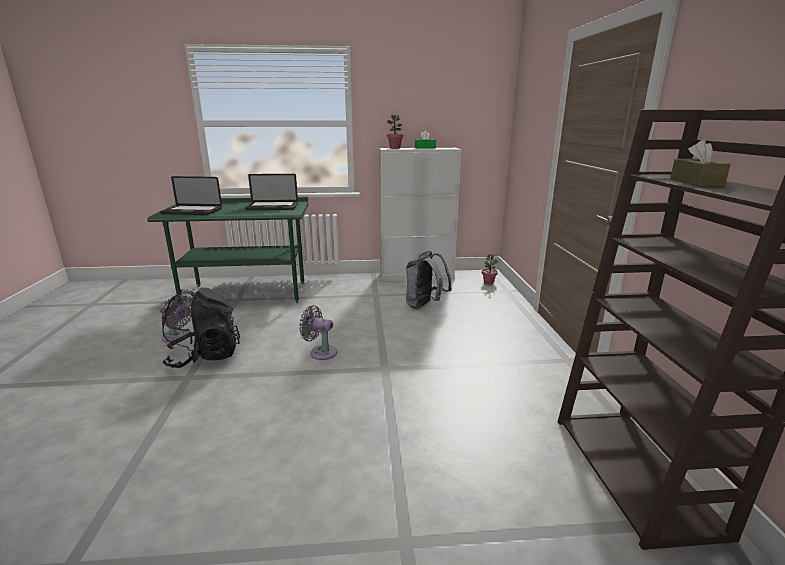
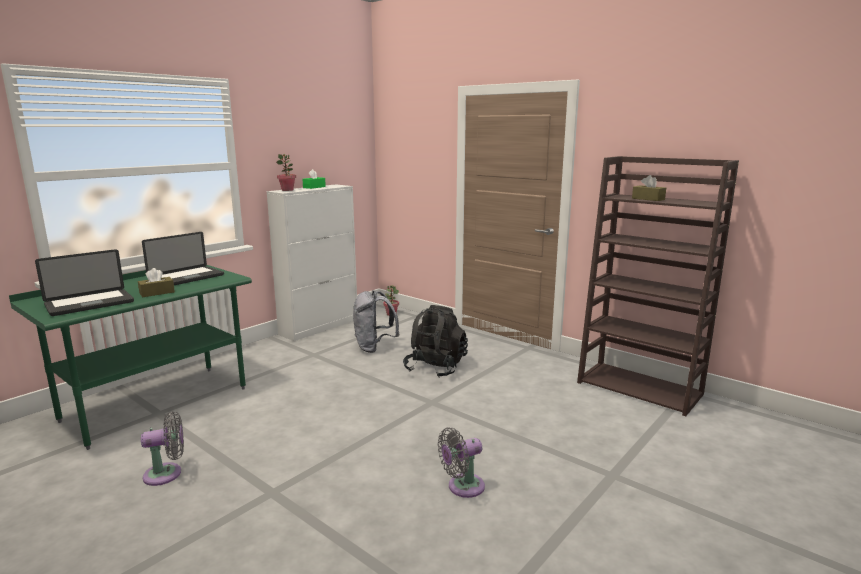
camera: 45 degrees left, 5 degrees down
(204, 356) = (247, 470): black backpack -> black backpack (435, 368)
(232, 212) = (157, 293): none -> brown tissue box
(320, 352) = (359, 415): grey fan -> grey fan (462, 487)

